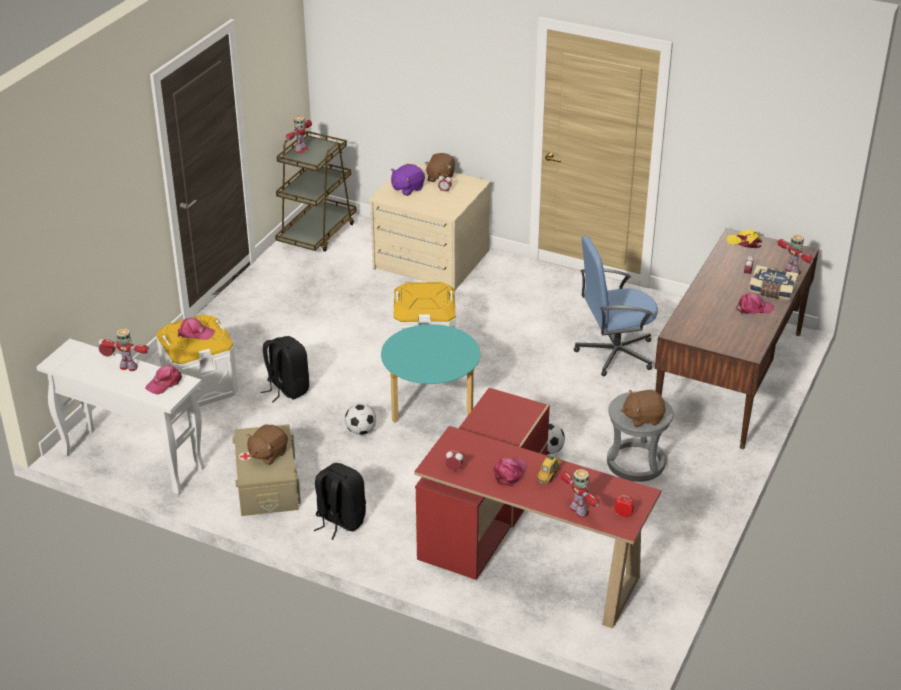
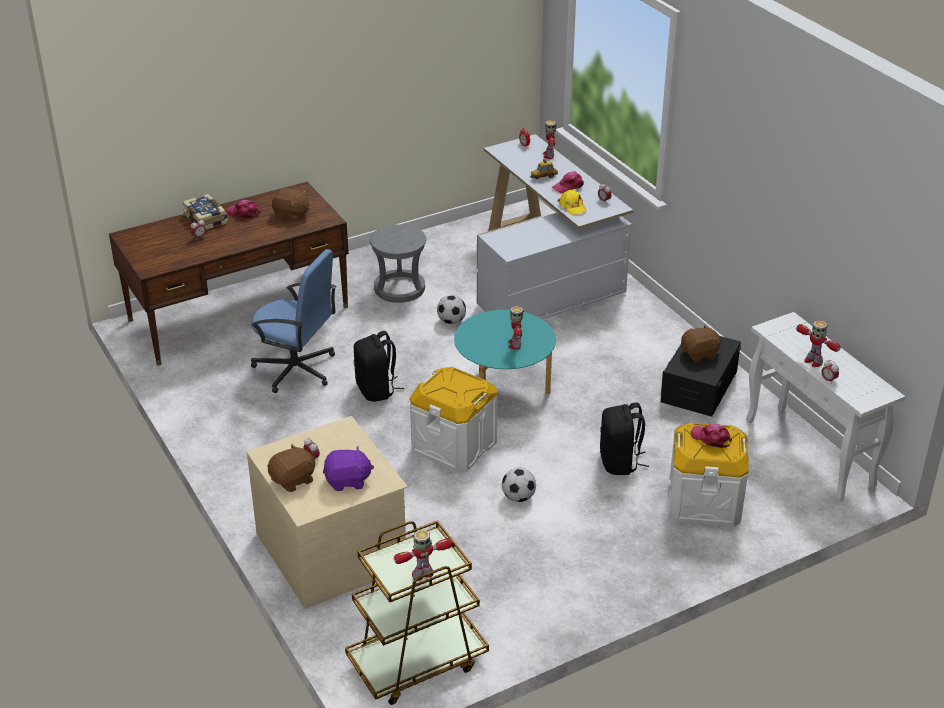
camera: 145 degrees left, 0 degrees up
(165, 383) = (786, 335): pink cap -> none
(267, 484) = (699, 386): beige storage box -> black storage box
(339, 521) = (660, 338): black backpack -> black backpack (376, 390)
(361, 431) = (584, 396): football -> football (518, 497)
(521, 548) = (545, 273): red desk -> white desk
(643, 418) = (403, 233): brown plush toy -> brown plush toy (291, 215)
(744, 242) = (152, 261): yellow cap -> yellow cap (572, 206)
(792, 271) = (163, 225): toy robot -> toy robot (515, 344)

